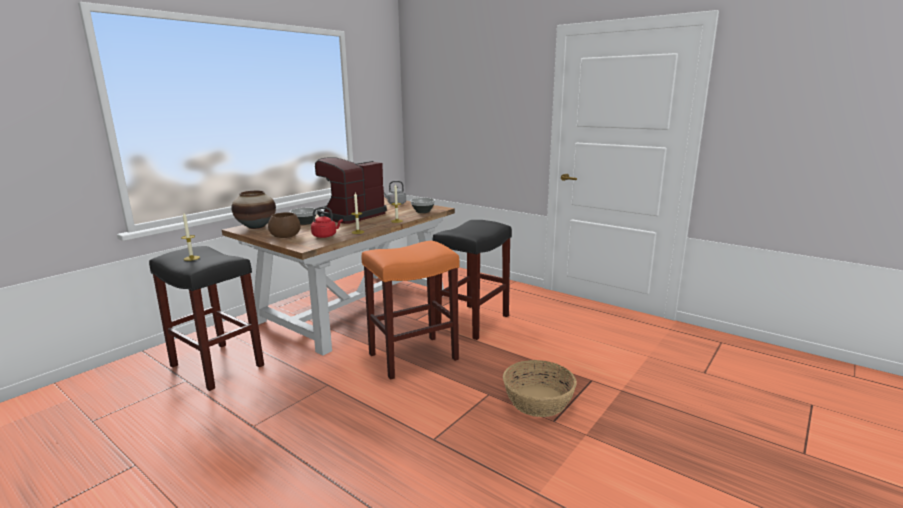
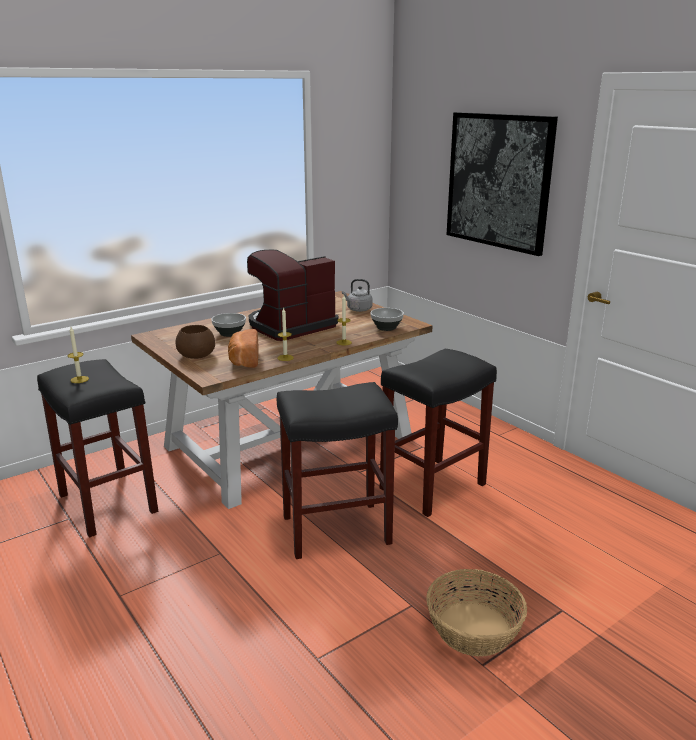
camera: 15 degrees right, 5 degrees up
(256, 227) = (171, 335): vase -> none
(326, 236) = (243, 360): red kettle -> bread
(412, 357) = (334, 530): orange stool -> black stool
(487, 106) = (498, 181): none -> picture

